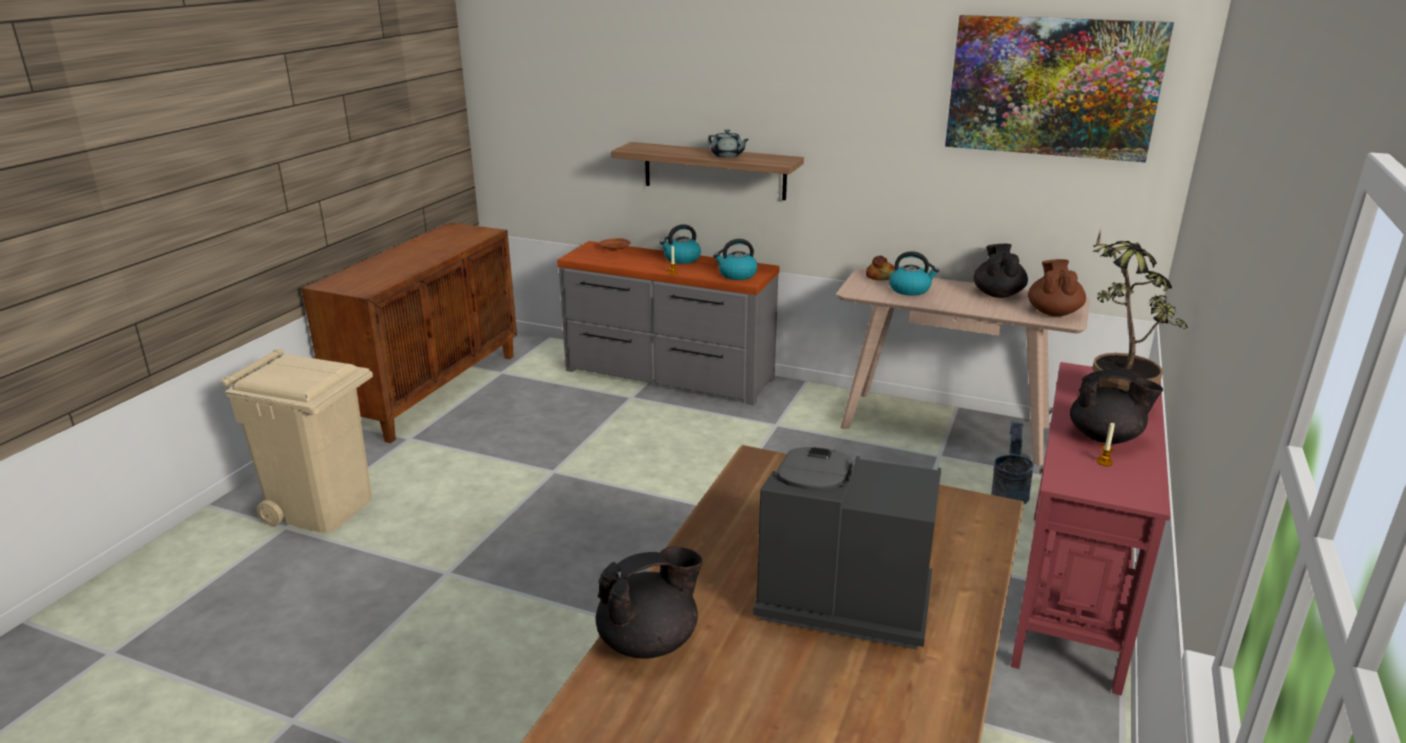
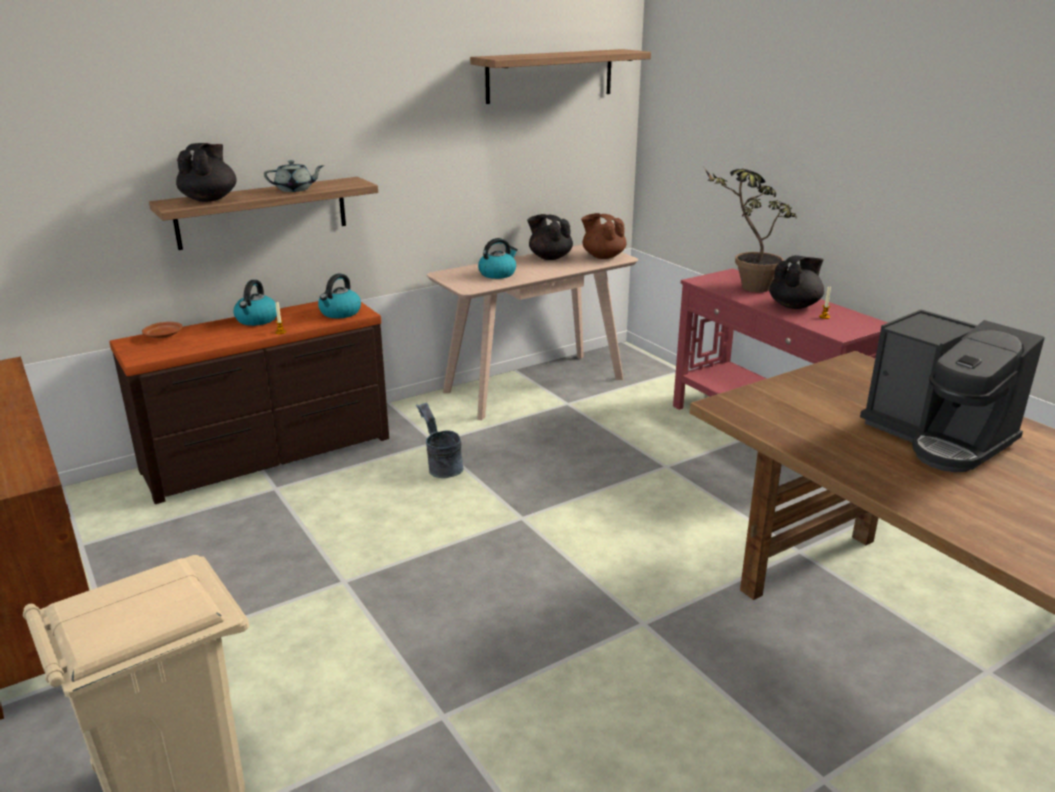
camera: 55 degrees left, 0 degrees up
(649, 641) = (960, 519): black teapot -> black teapot (210, 199)
(668, 375) = (269, 455): grey dresser -> brown dresser
(839, 597) = (938, 438): coffee machine -> coffee machine turned 90 degrees counterclockwise
(881, 277) = (458, 273): bread -> none
(1009, 492) = (640, 402): grey bucket -> grey bucket (441, 467)
(1052, 87) = (550, 75): picture -> shelf

